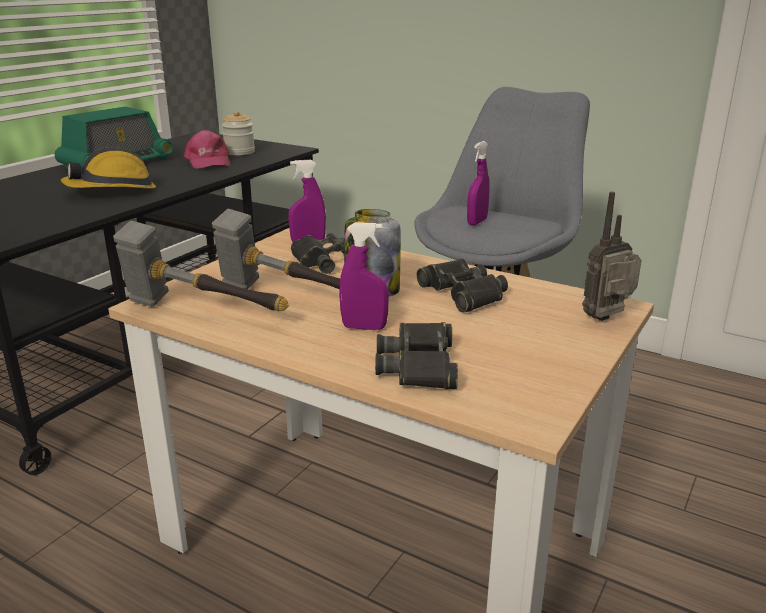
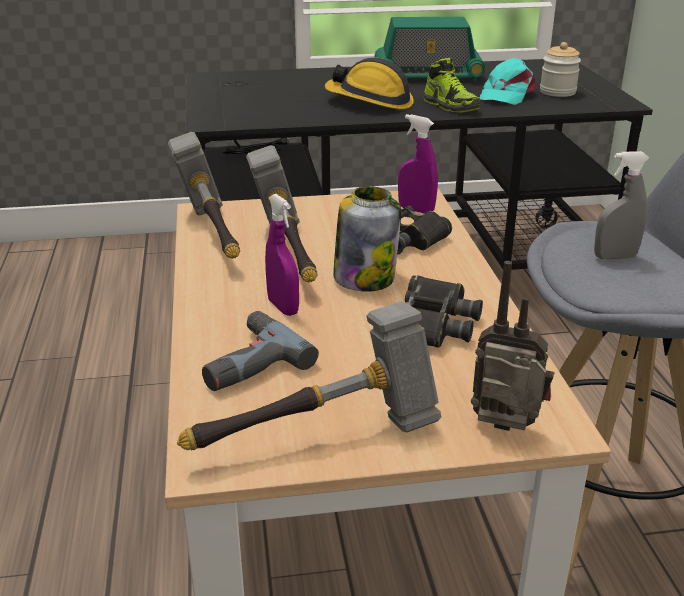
camera: 50 degrees right, 5 degrees up
(185, 177) = (450, 106): none -> shoe
(208, 161) = (506, 94): pink cap -> turquoise cap
(419, 365) = (246, 362): black binoculars -> power drill
(477, 222) = (615, 257): purple spray bottle -> grey spray bottle
(551, 373) = (321, 438): none -> hammer

